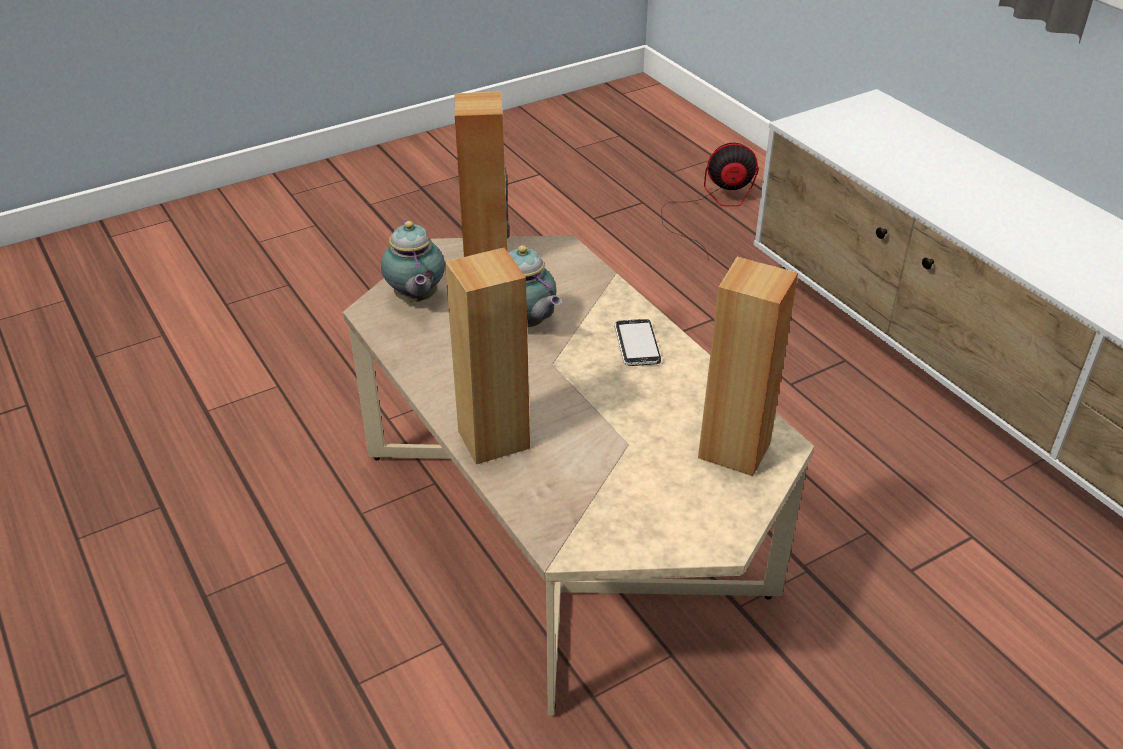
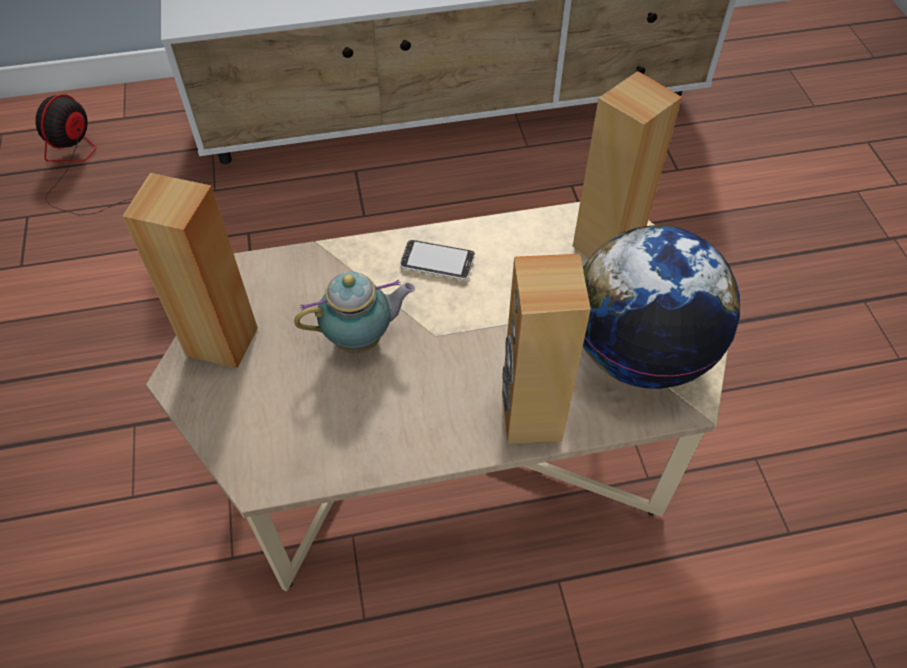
camera: 70 degrees left, 15 degrees up
(416, 299) = (261, 428): teapot -> none
(606, 499) = (639, 352): none -> globe

